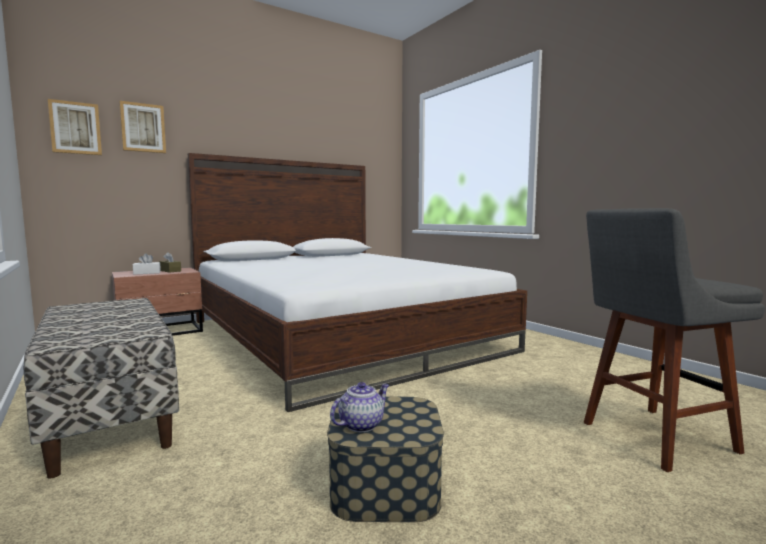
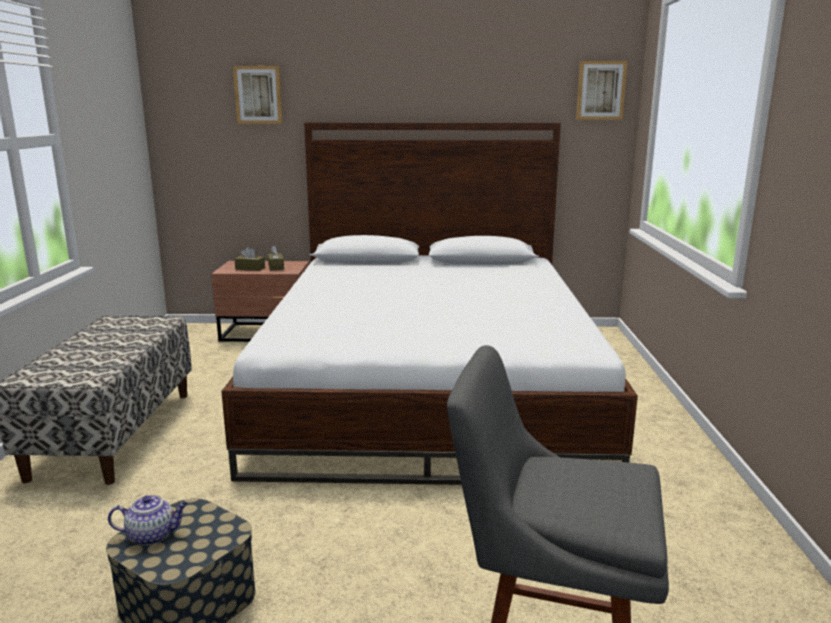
camera: 35 degrees right, 10 degrees up
(75, 128) = (193, 102): picture -> picture (600, 90)
(147, 273) = (250, 268): white tissue box -> brown tissue box

